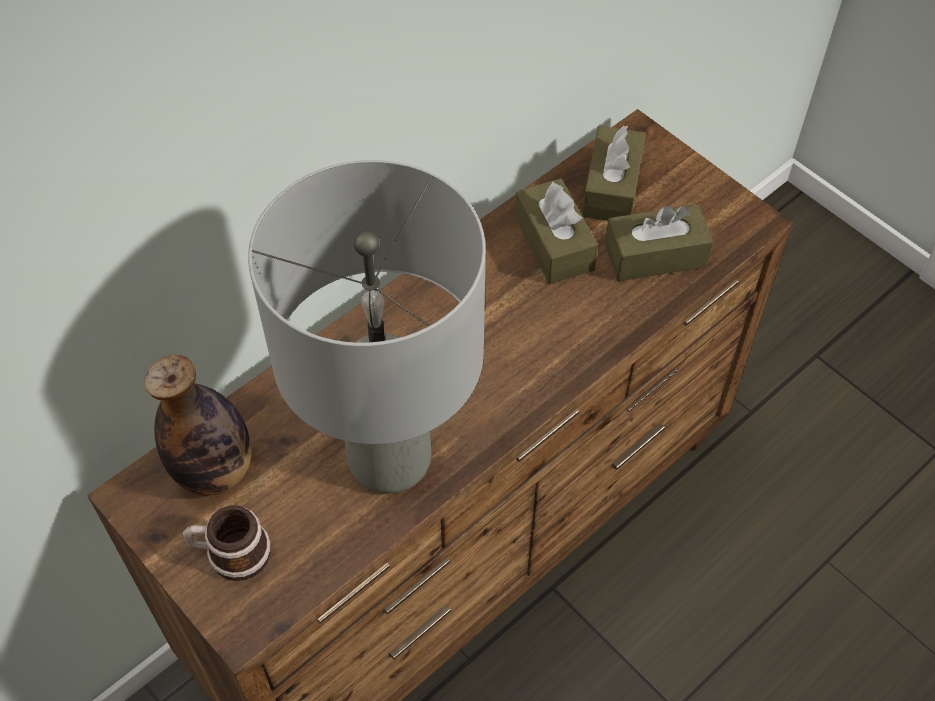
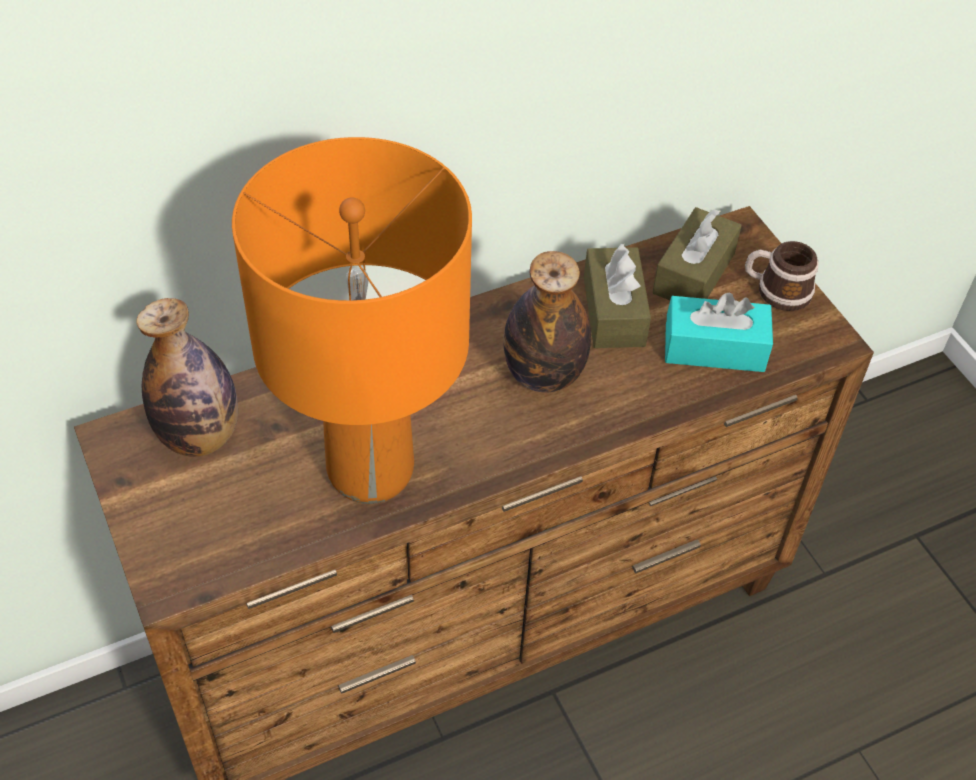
camera: 15 degrees right, 5 degrees down
(230, 553) = (184, 515): mug -> mug (776, 290)
(388, 458) = (370, 469): grey table lamp -> orange table lamp
(513, 322) = (543, 374): none -> bottle
(655, 255) = (714, 348): brown tissue box -> turquoise tissue box

